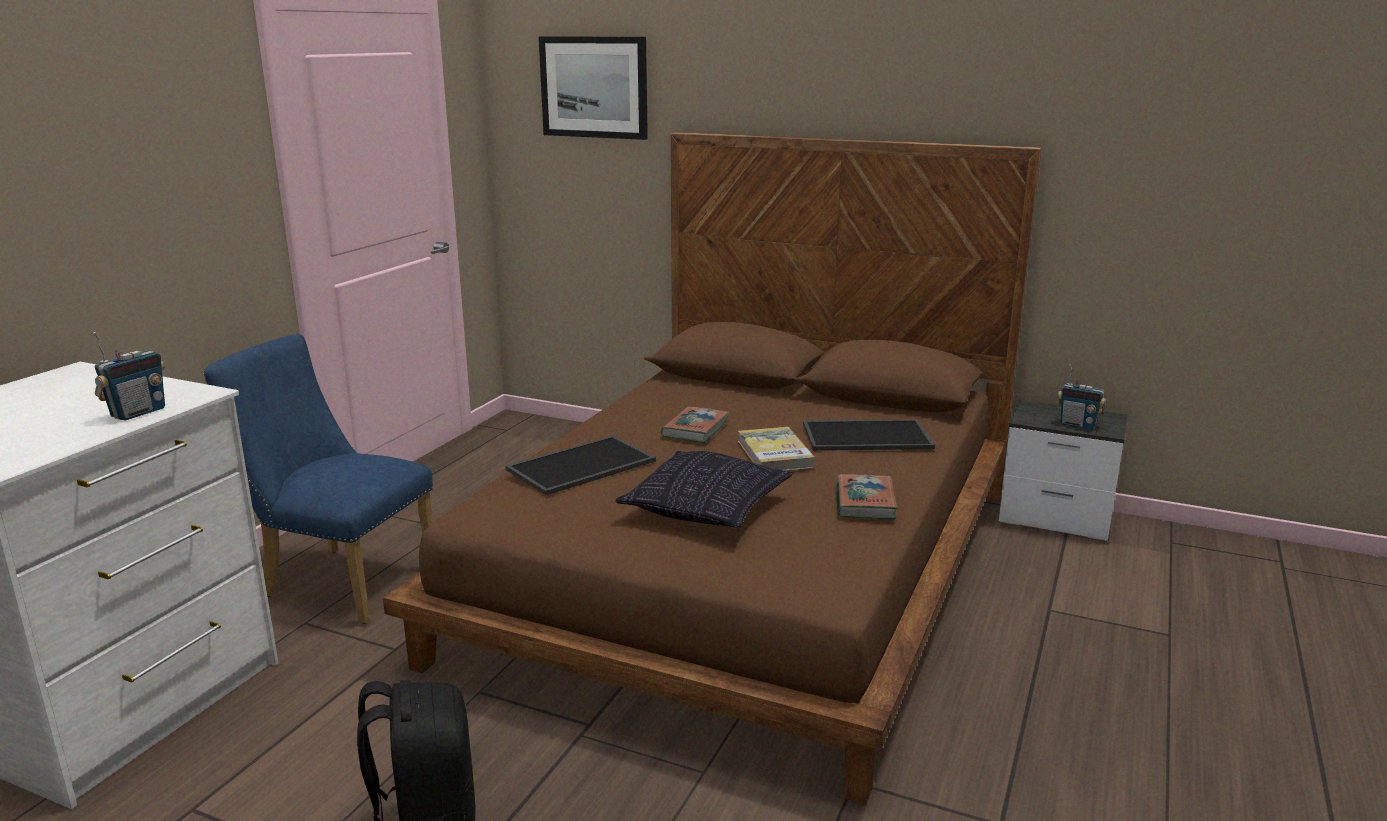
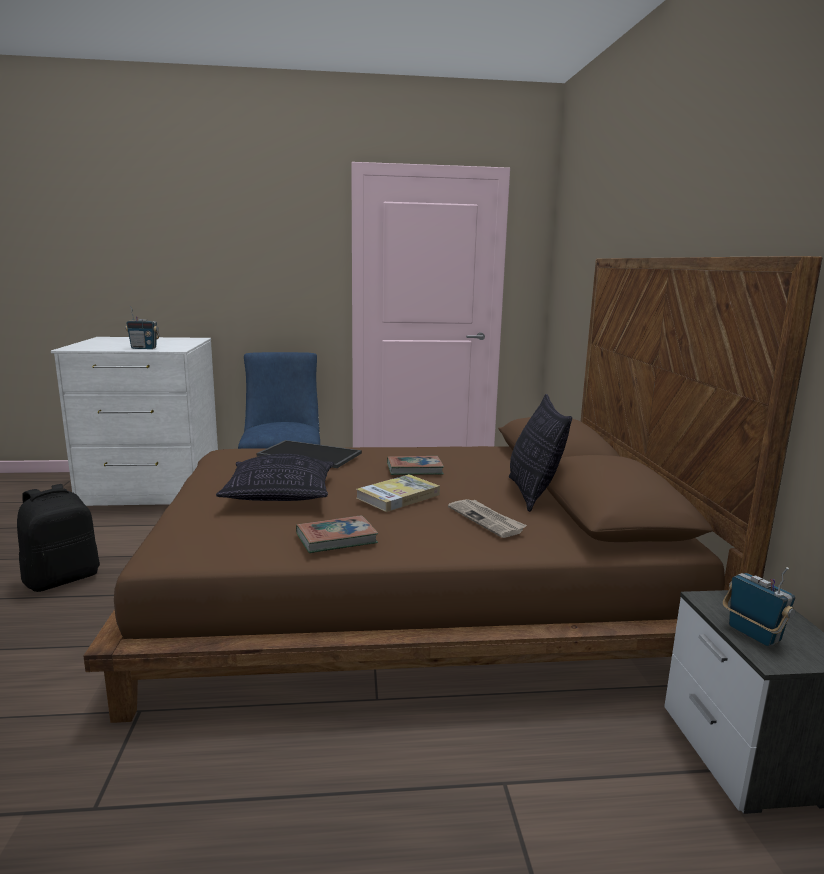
camera: 60 degrees right, 5 degrees down
(594, 87) = (584, 226): picture -> none
(815, 404) = (533, 494): none -> pillow
(867, 435) = (486, 520): tray -> newspaper
(1078, 425) = (753, 634): radio -> radio turned 150 degrees clockwise

